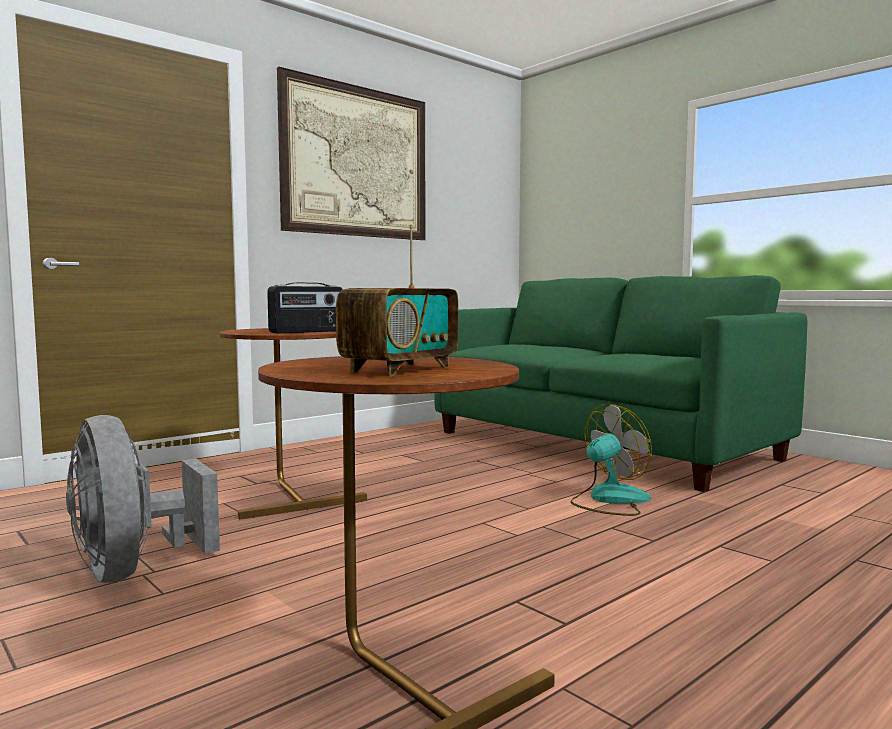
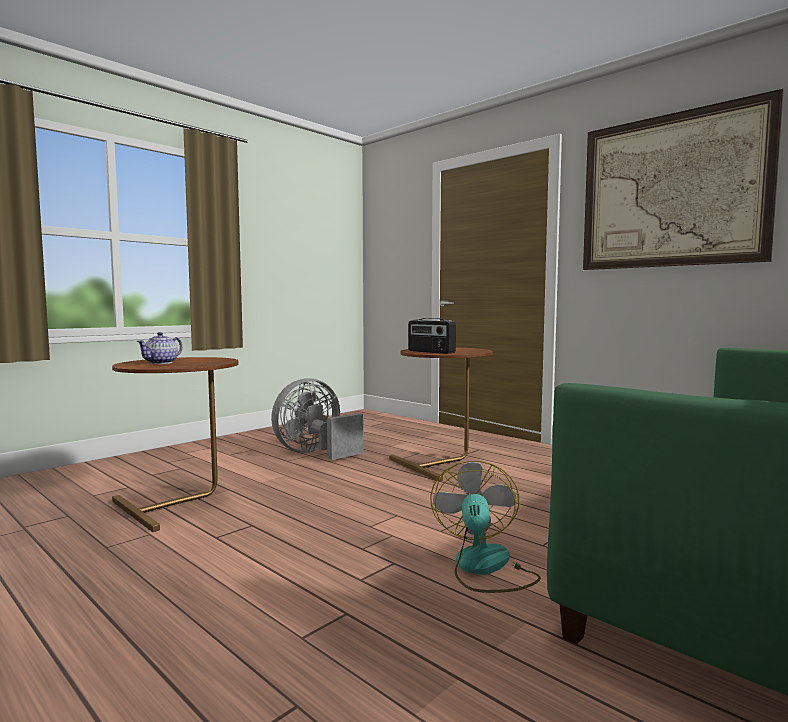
camera: 85 degrees right, 0 degrees up
(399, 369) = (161, 363): radio -> teapot
(609, 500) = (484, 568): fan -> fan turned 135 degrees counterclockwise

